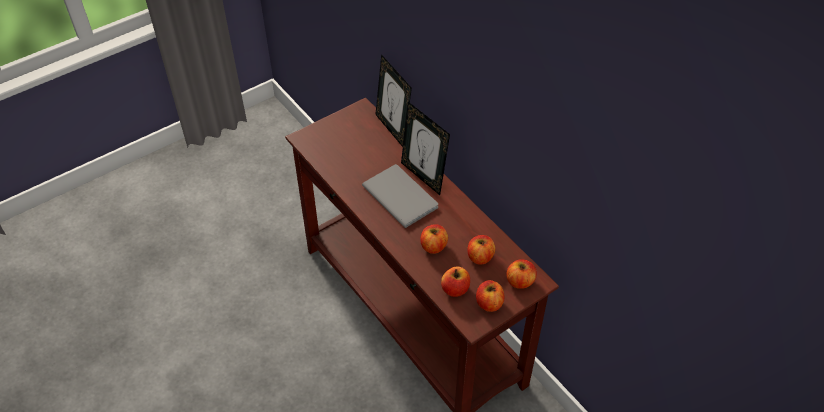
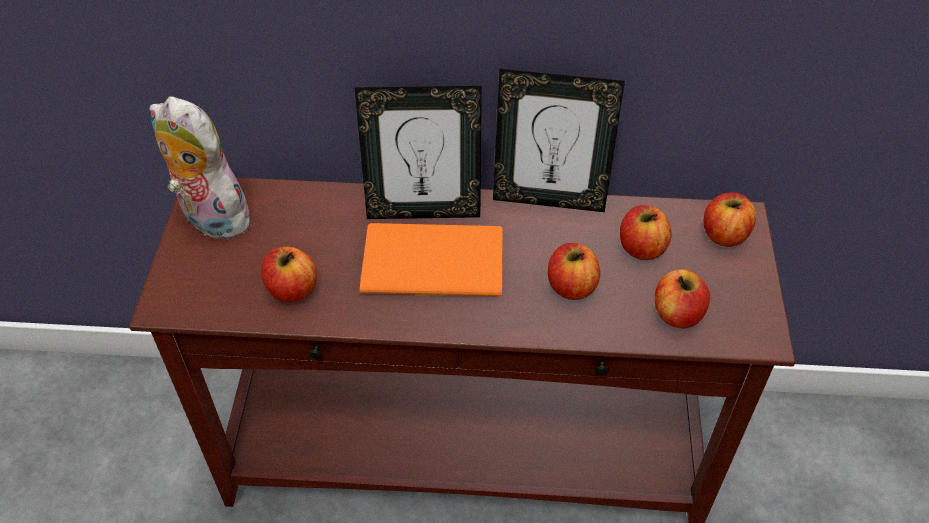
camera: 50 degrees left, 0 degrees up
(352, 120) = (210, 218): none -> plush toy
(393, 129) = (290, 185): picture frame -> picture frame (549, 199)
(400, 194) = (429, 260): grey book -> orange book
(489, 303) = (737, 293): apple -> apple (292, 289)

